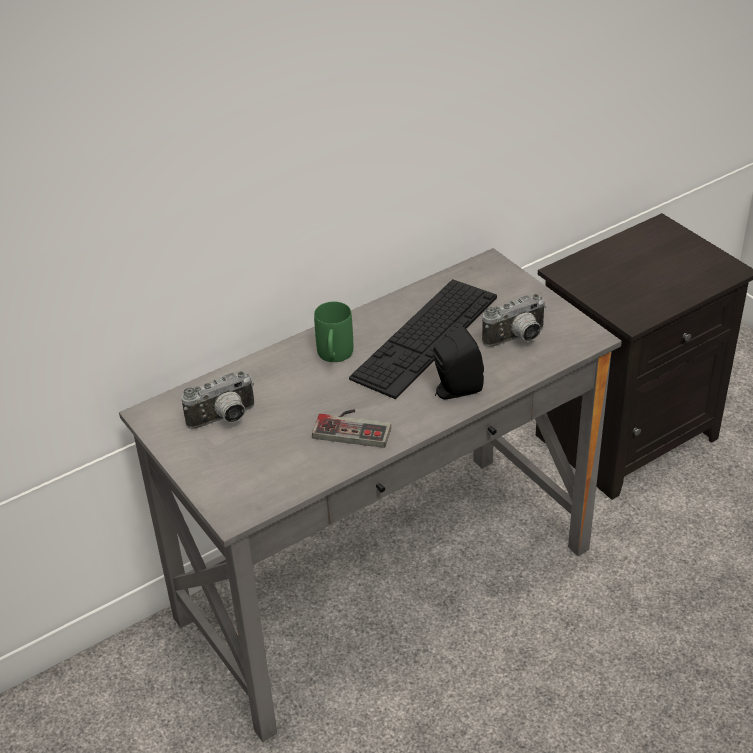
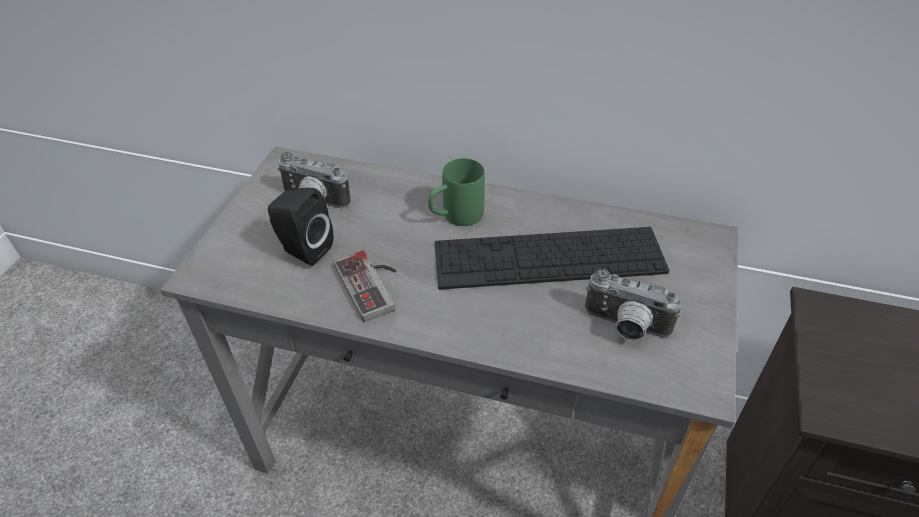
camera: 50 degrees right, 5 degrees up
(455, 390) = (495, 324): black speaker -> black speaker (303, 249)

